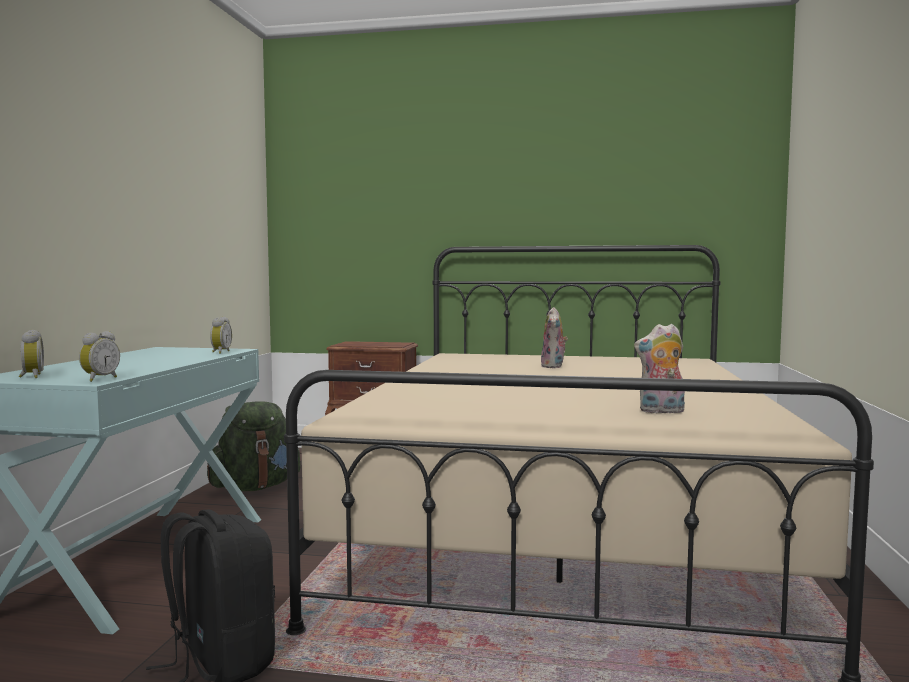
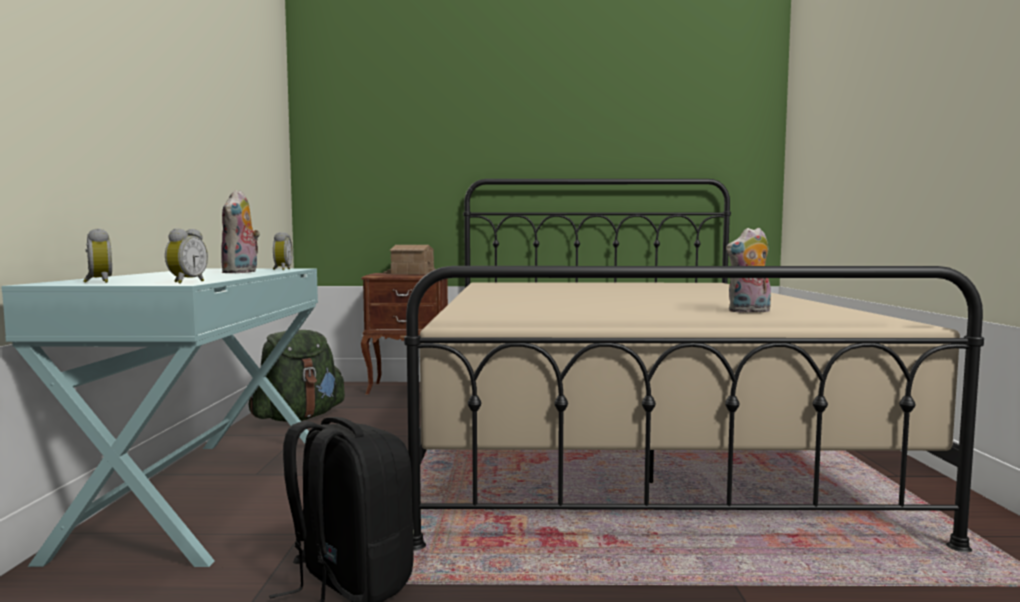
camera: 10 degrees left, 0 degrees up
(379, 343) = (412, 273): none -> toy house
(554, 366) = (596, 288): plush toy -> plush toy (241, 272)

